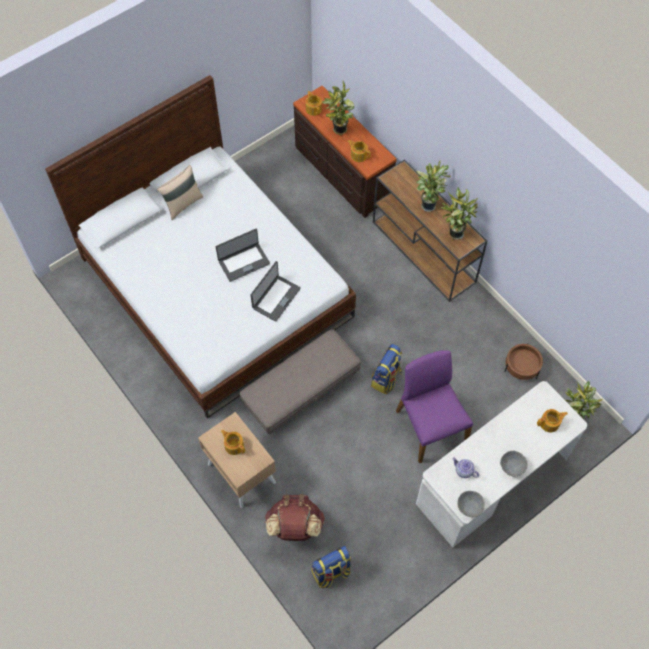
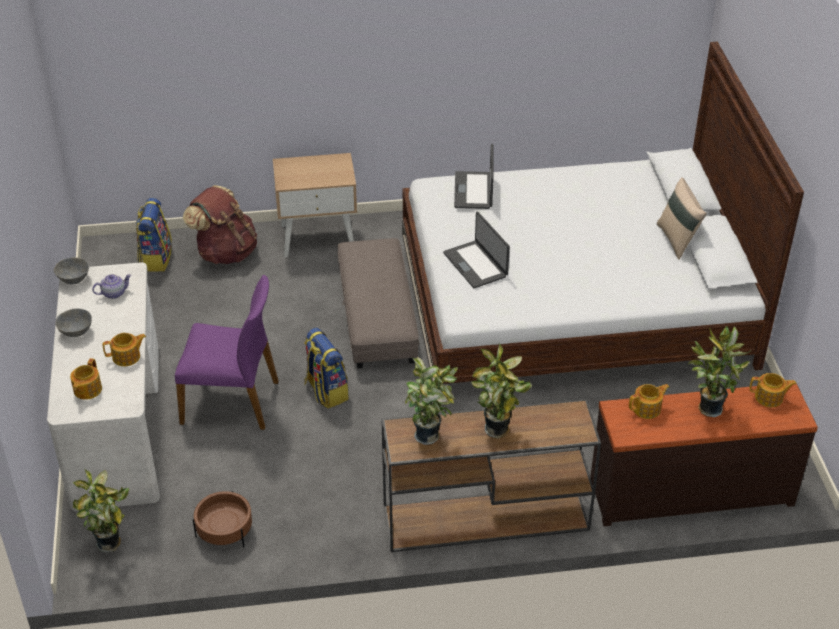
camera: 120 degrees right, 20 degrees down
(234, 445) = (319, 171): teapot -> teapot (127, 357)
(243, 262) = (549, 257): laptop -> laptop (474, 191)

